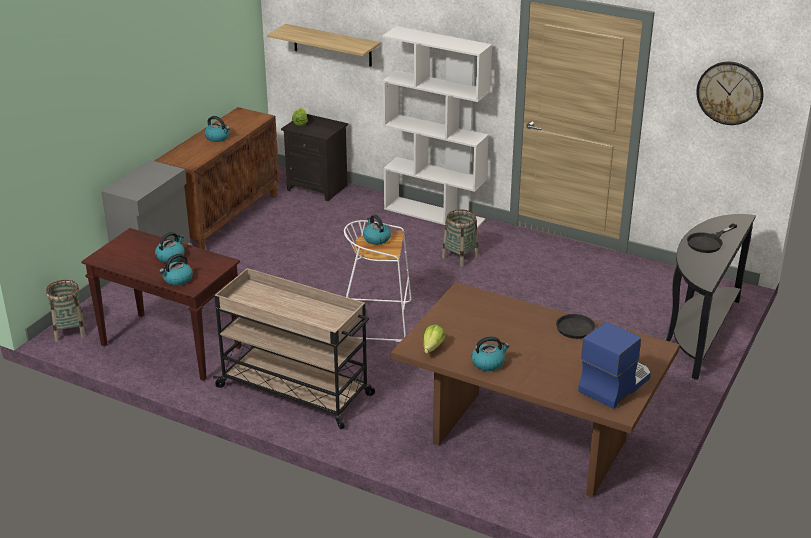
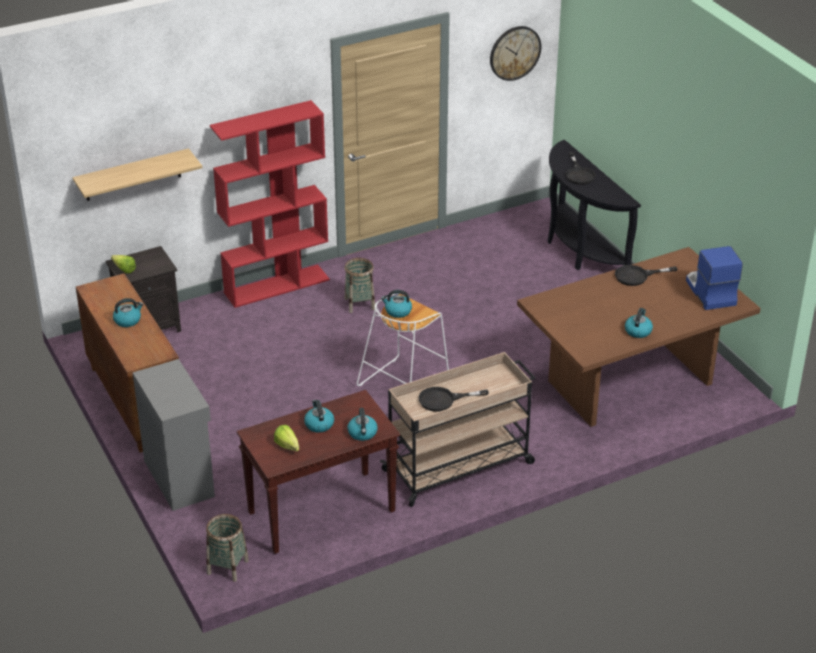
camera: 55 degrees left, 5 degrees up
(273, 304) = (443, 400): none -> black frying pan
(430, 350) = (597, 348): lettuce -> lettuce (288, 448)
(435, 214) = (277, 286): white bookcase -> red bookcase

